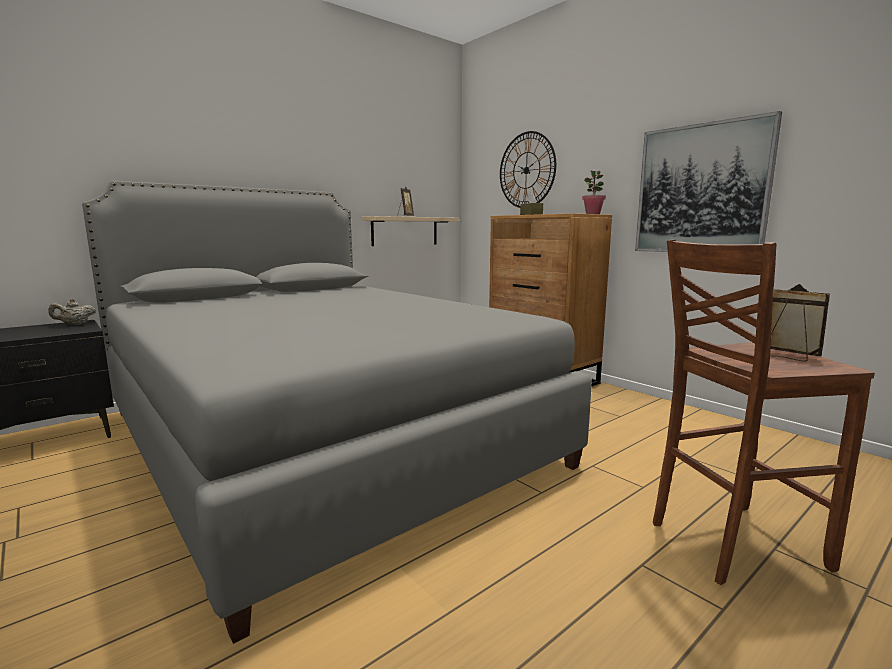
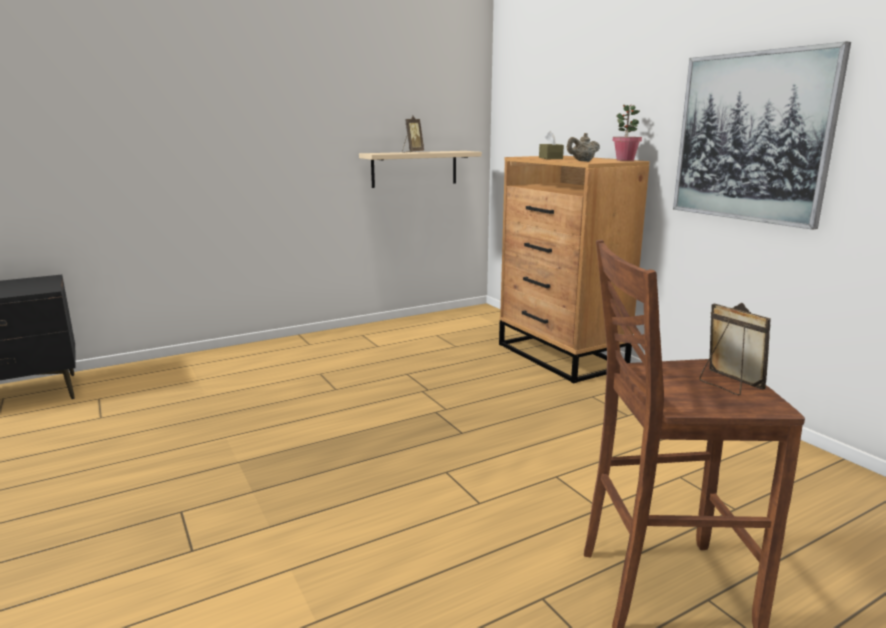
camera: 10 degrees right, 5 degrees up
(75, 325) = (40, 281): beige teapot -> beige teapot (582, 161)
(320, 437) = (275, 415): grey bed -> none
(526, 170) = (560, 96): wall clock -> none

